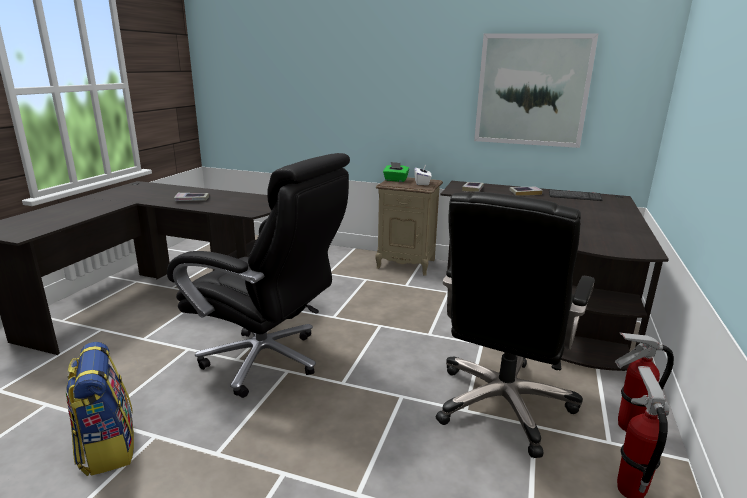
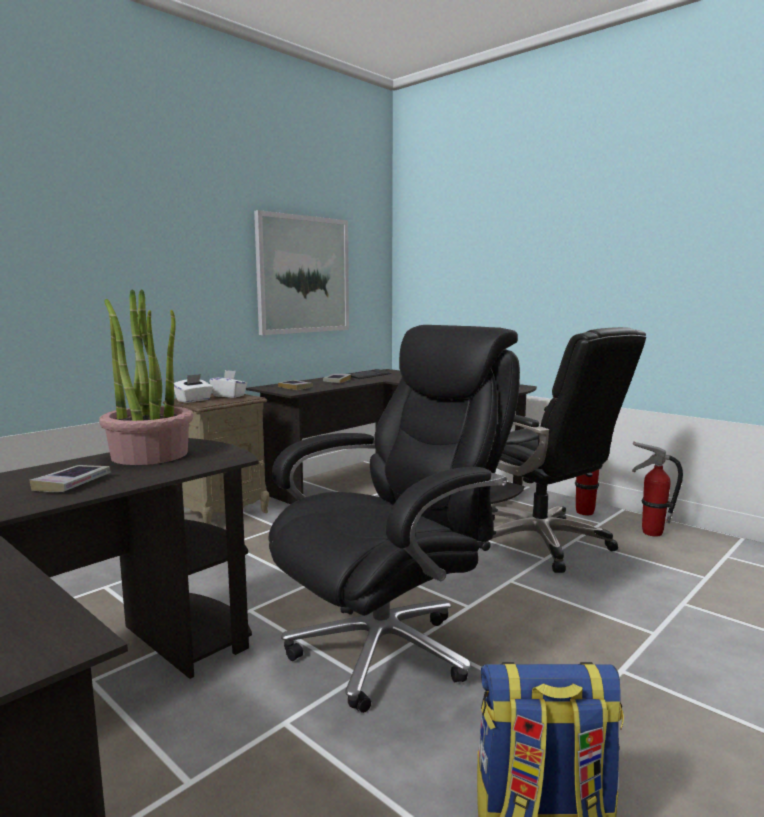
camera: 65 degrees left, 10 degrees down
(248, 199) = (149, 454): none -> potted plant
(395, 180) = (194, 400): green tissue box -> white tissue box

